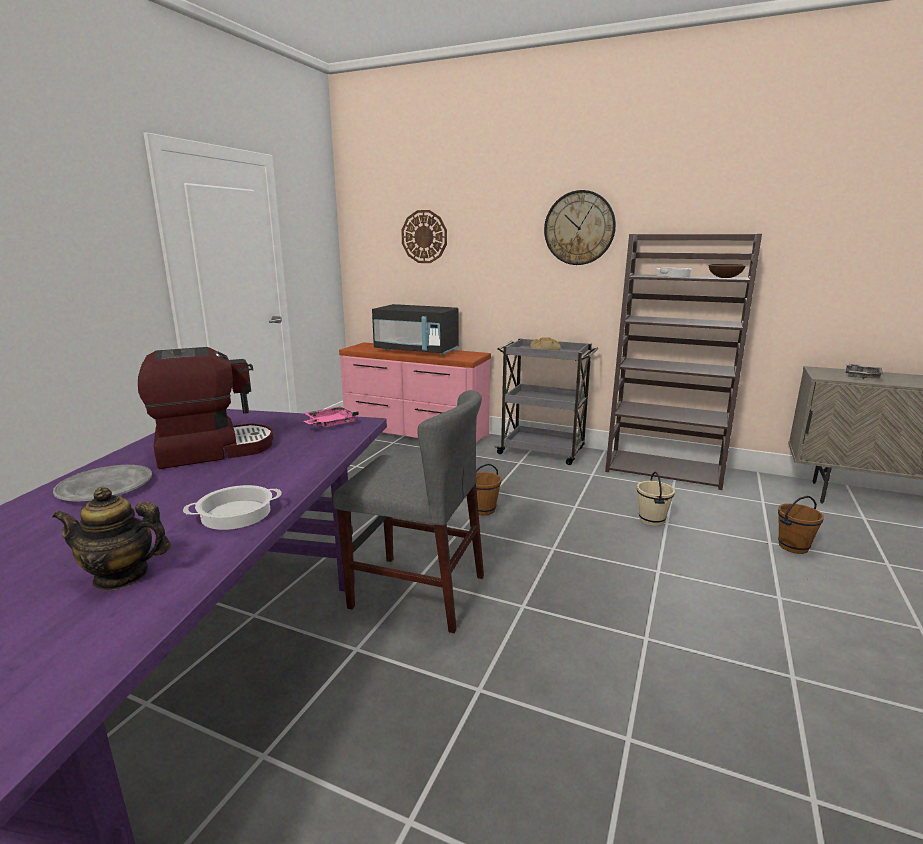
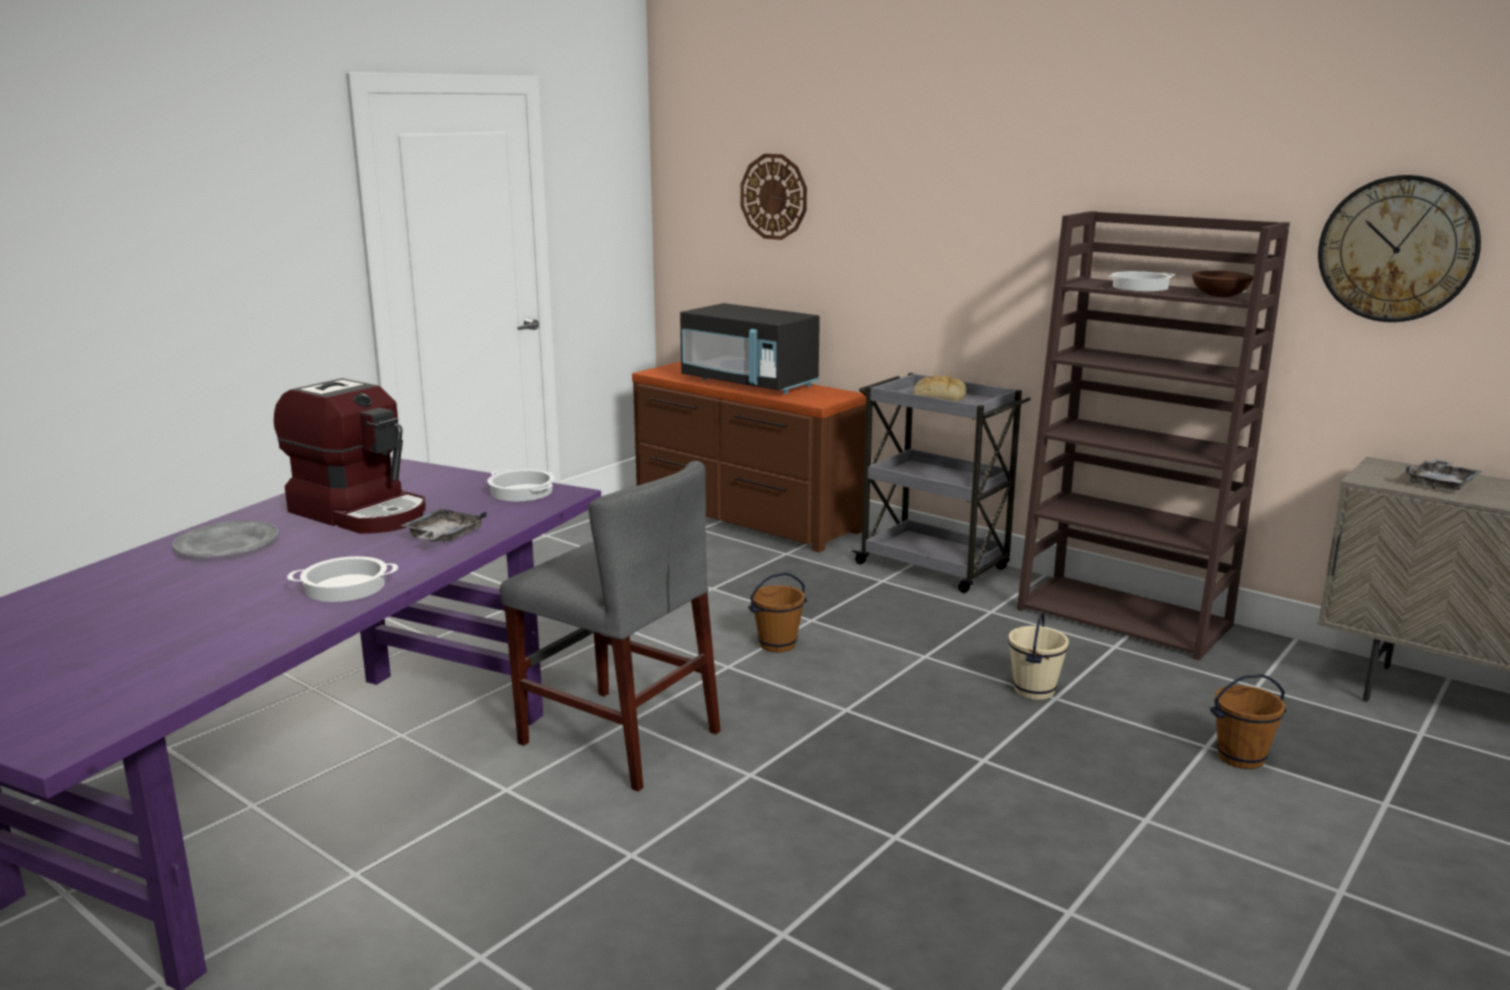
camera: 15 degrees right, 0 degrees up
(121, 576) = (208, 632): teapot -> none
(213, 449) = (361, 512): coffee machine -> coffee machine turned 45 degrees clockwise
(293, 462) = (443, 537): none -> grey tray
(329, 424) = (521, 492): pink tray -> cooking pot
(415, 433) = (743, 517): pink dresser -> brown dresser
(579, 228) = (1006, 196): wall clock -> wall clock (1397, 249)

